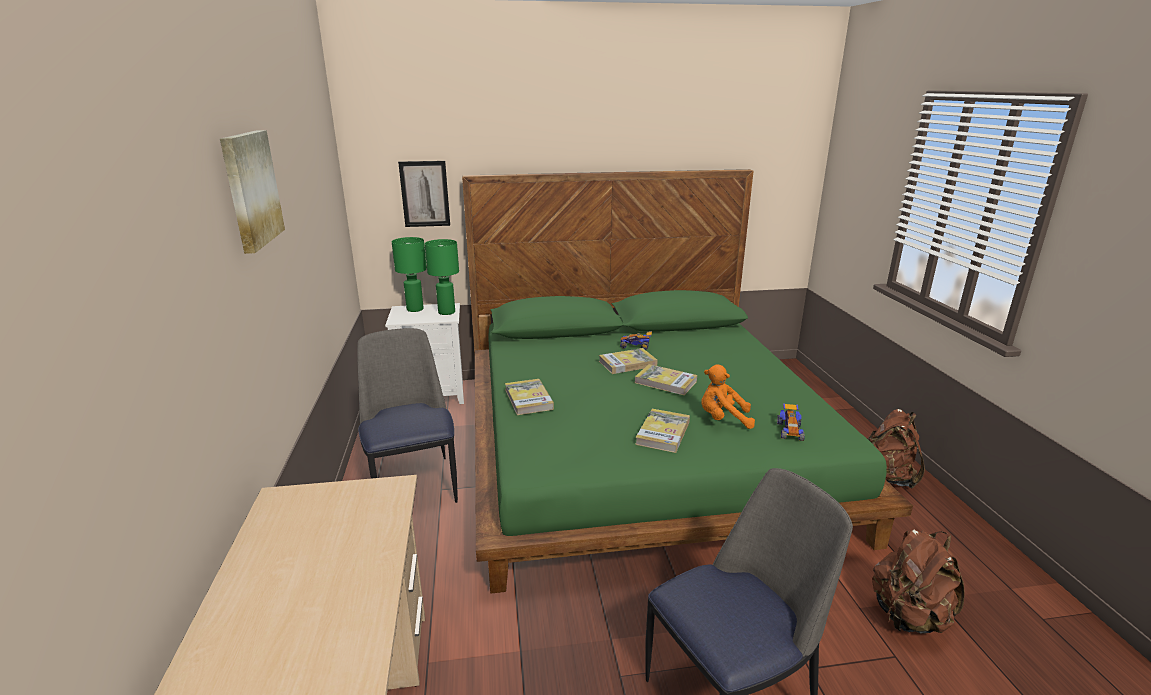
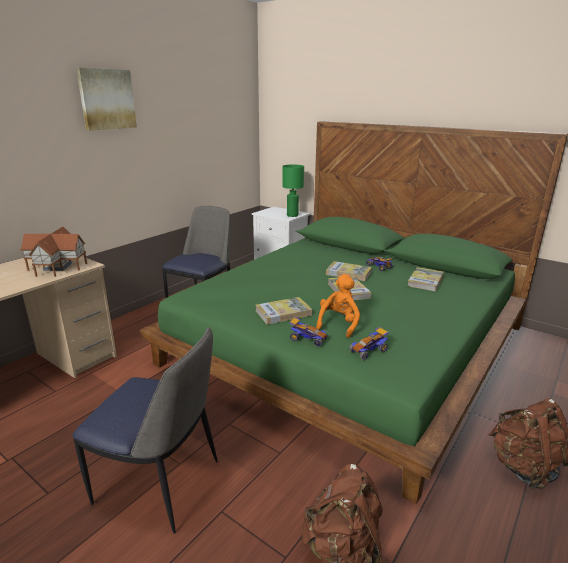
camera: 45 degrees right, 0 degrees up
(352, 515) = (56, 267): none -> toy house
(415, 309) = (280, 210): green table lamp -> none
(425, 194) = (299, 133): picture -> none
(528, 399) = (252, 268): book -> book (425, 281)
(723, 419) = (338, 324): orange plush toy -> orange plush toy turned 60 degrees clockwise
(733, 447) = (307, 339): none -> toy car

